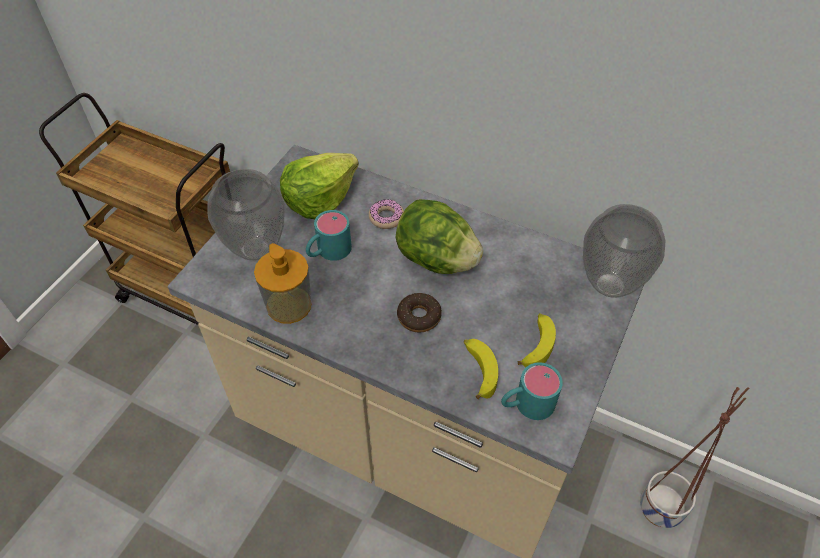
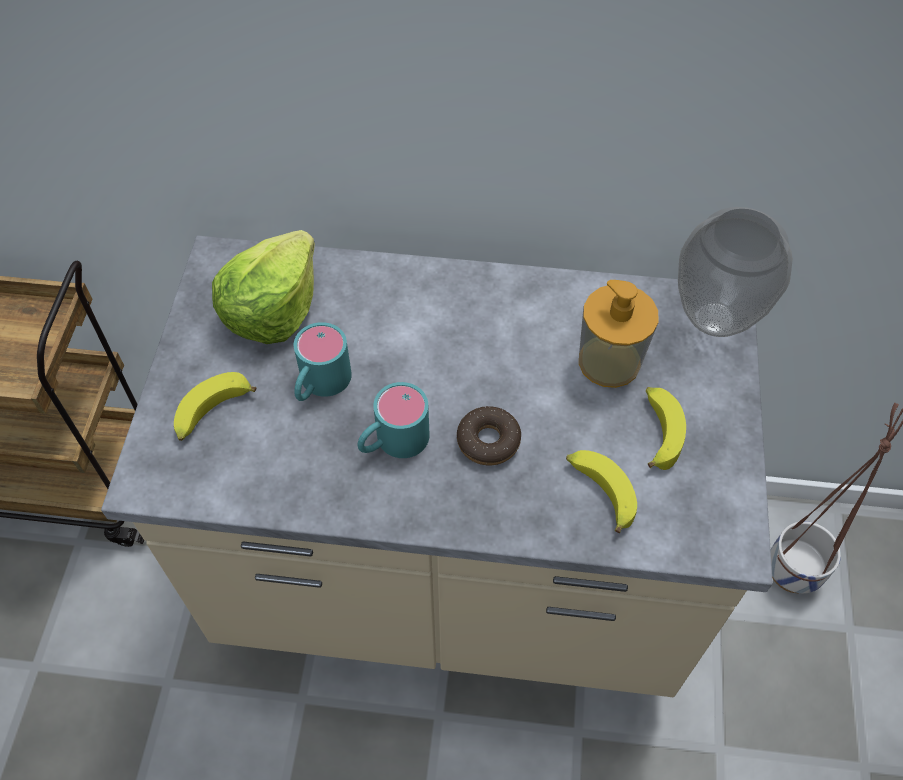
camera: 20 degrees left, 5 degrees up
(256, 250) = (212, 413): vase -> banana
(289, 305) = (298, 481): soap dispenser -> soap dispenser (609, 361)
(386, 217) = (380, 310): donut -> none
(436, 260) = (476, 351): lettuce -> none
(526, 404) = (680, 518): turquoise mug -> turquoise mug (392, 442)

